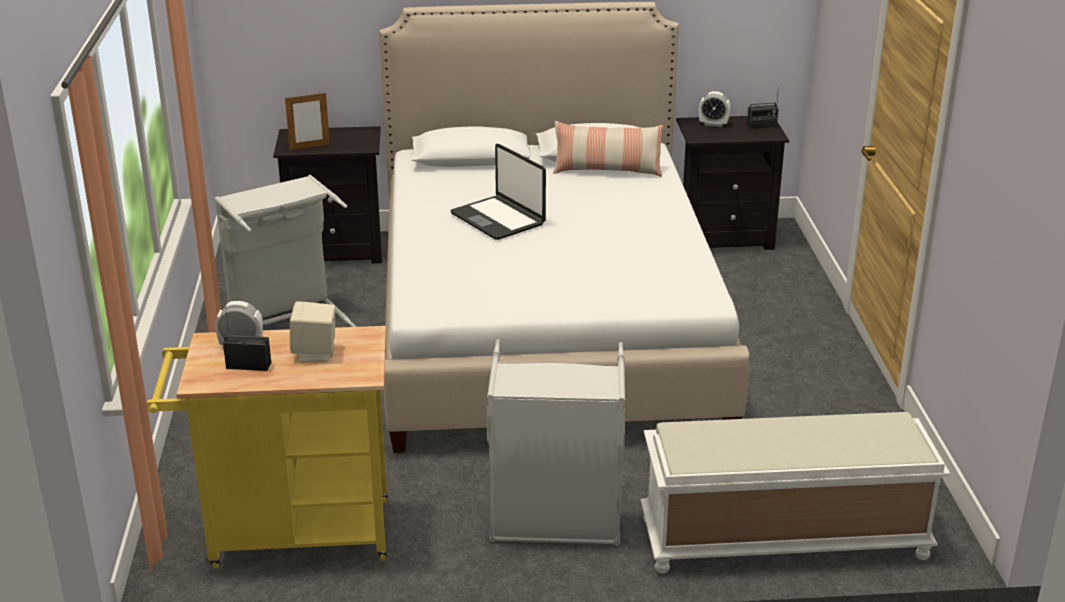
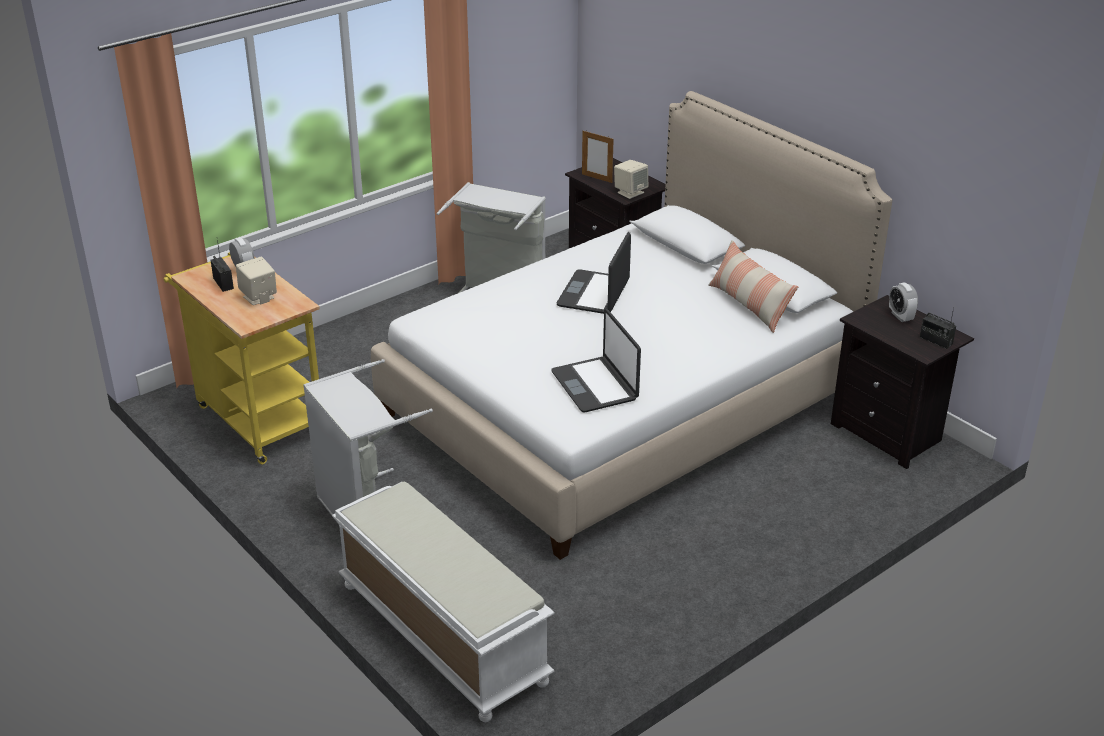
camera: 55 degrees right, 5 degrees up
(361, 143) = (630, 192): none -> beige speaker
(650, 268) = (595, 385): none -> laptop

